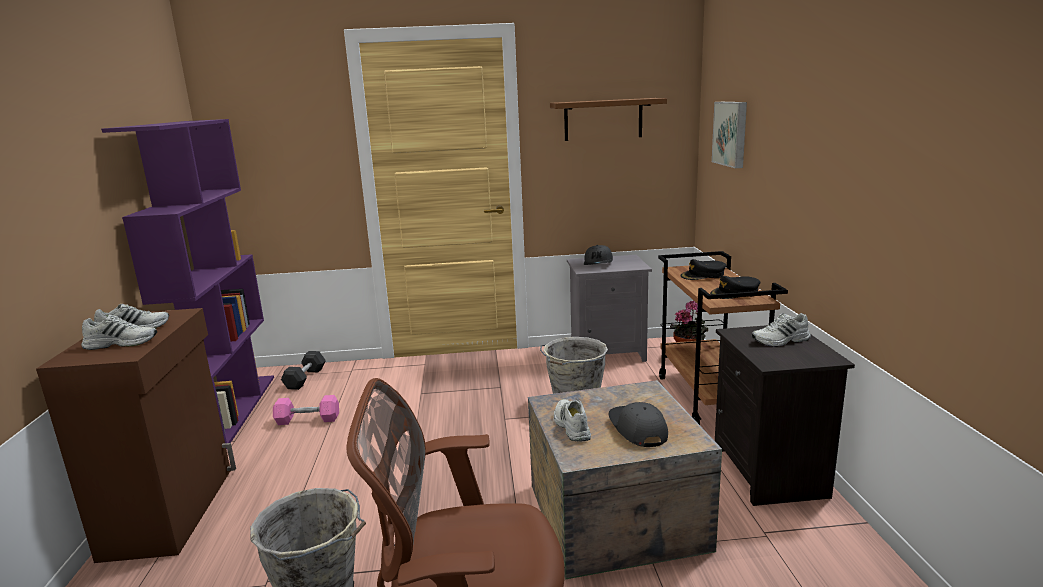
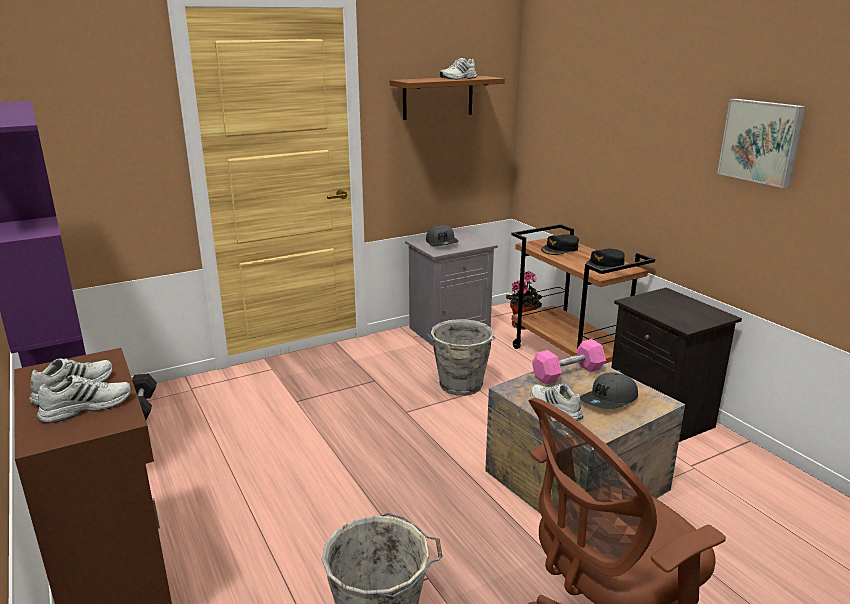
camera: 25 degrees left, 5 degrees up
(308, 420) = (191, 454): pink dumbbell -> pink dumbbell (568, 373)
(637, 429) = (609, 400): grey cap -> grey cap turned 90 degrees counterclockwise
(731, 133) = (571, 115): picture -> picture (761, 141)
(781, 341) = (673, 305): white shoe -> white shoe (458, 78)

